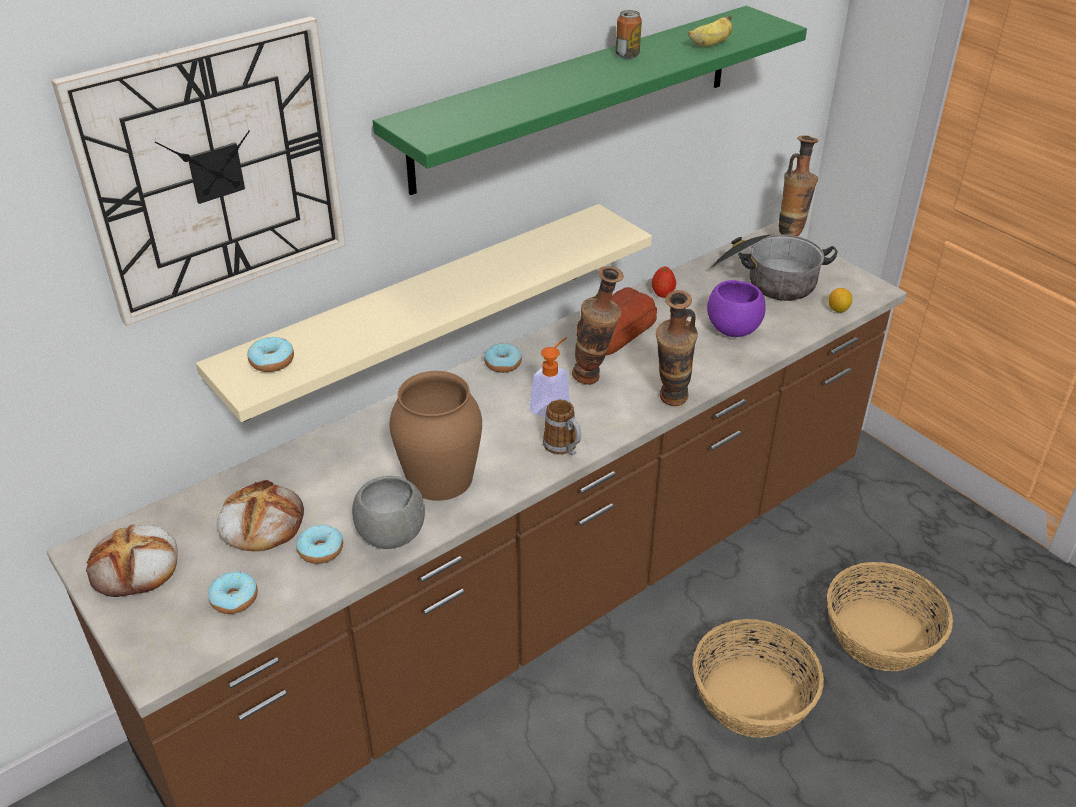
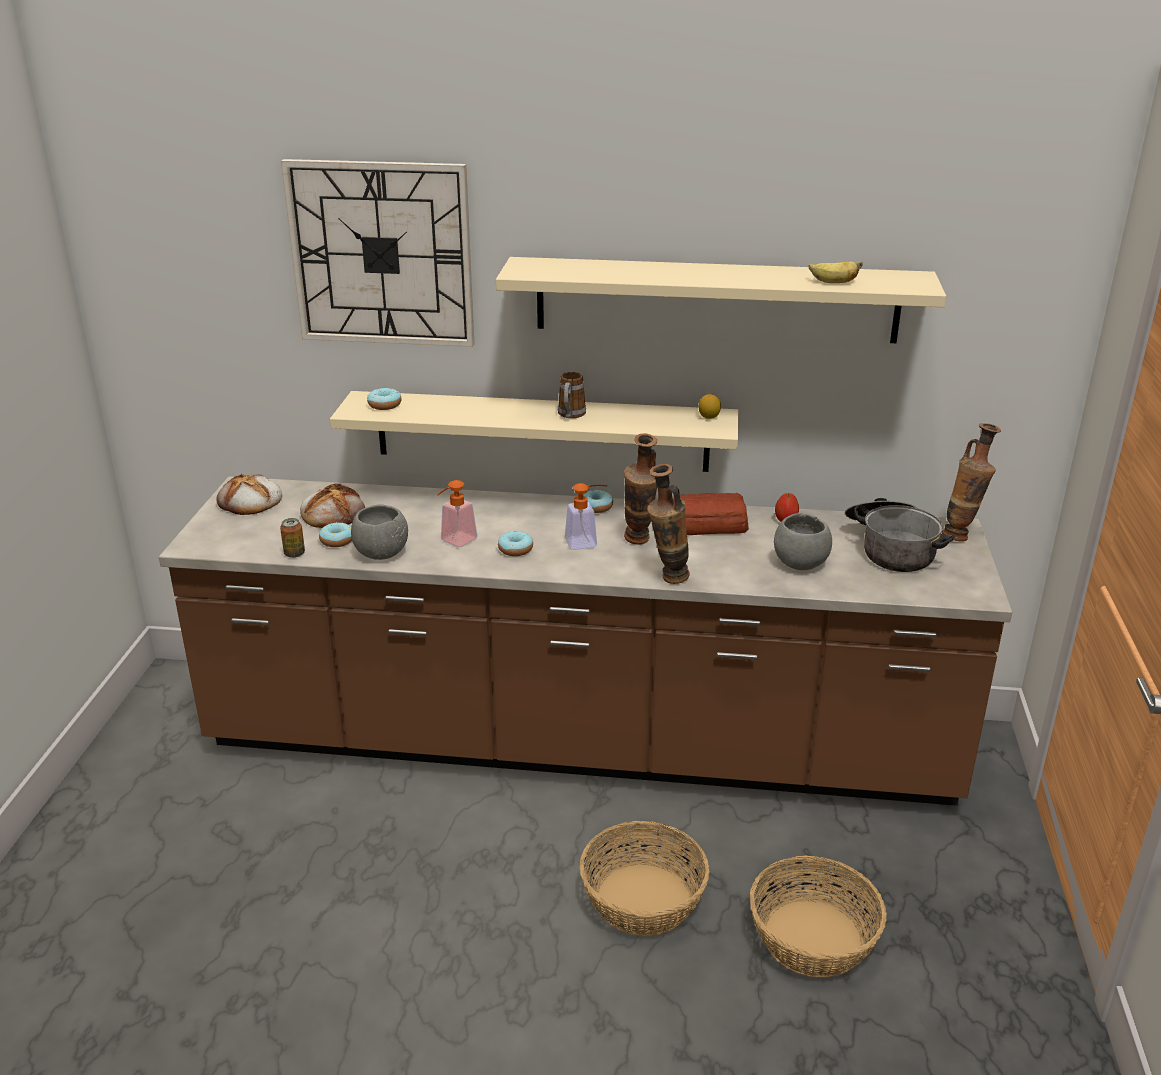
camera: 45 degrees right, 10 degrees down
(234, 599) = (265, 538): donut -> donut (515, 549)
(440, 477) = (455, 542): brown vase -> soap dispenser
(564, 448) = (551, 566): mug -> mug (570, 415)
(577, 96) = (716, 299): green shelf -> beige shelf
(627, 55) = (752, 271): can -> can (294, 554)
(733, 330) = (800, 564): purple bowl -> grey bowl
(838, 310) = (918, 593): lemon -> lemon (709, 417)

